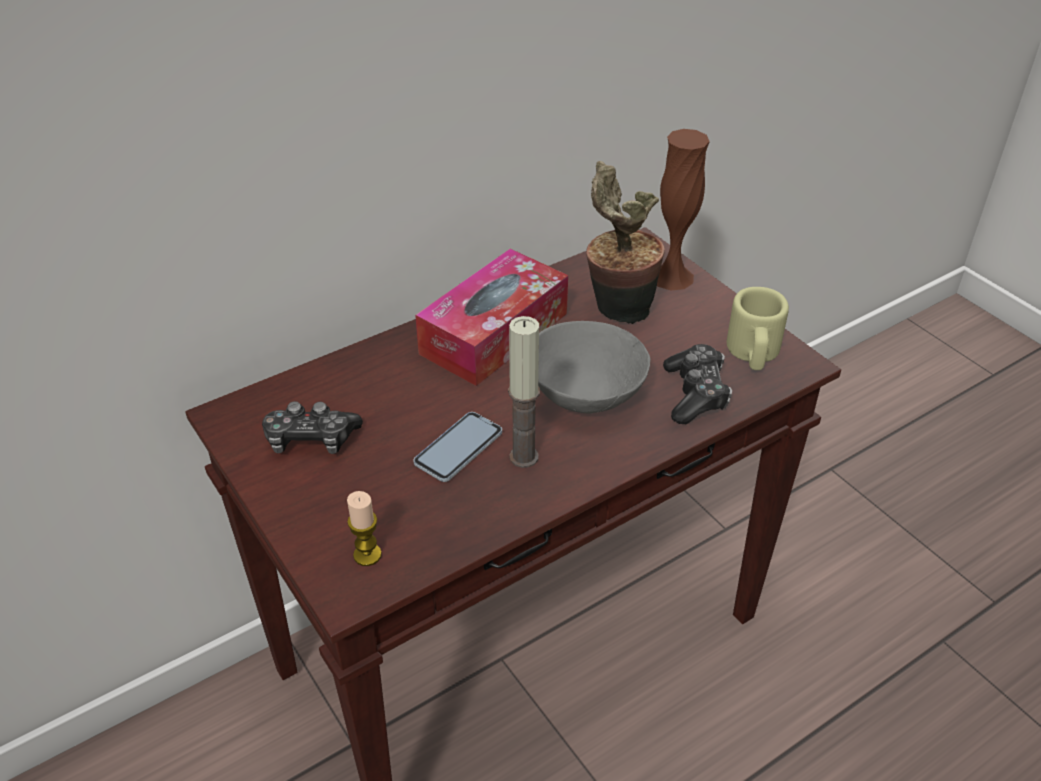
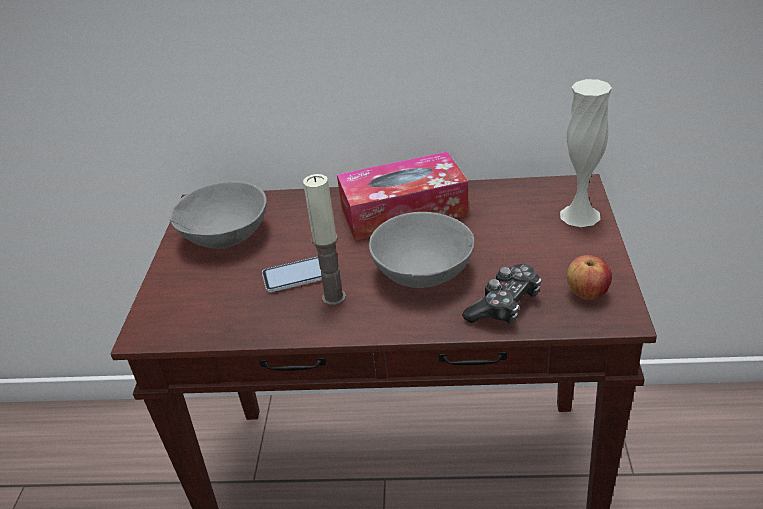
camera: 40 degrees right, 5 degrees down
(310, 440) = (224, 235): game controller -> grey bowl
(367, 555) = (179, 316): candle -> none
(616, 309) = (509, 224): potted plant -> none
(672, 277) = (580, 215): brown vase -> white vase
(753, 353) = (587, 293): beige mug -> apple

